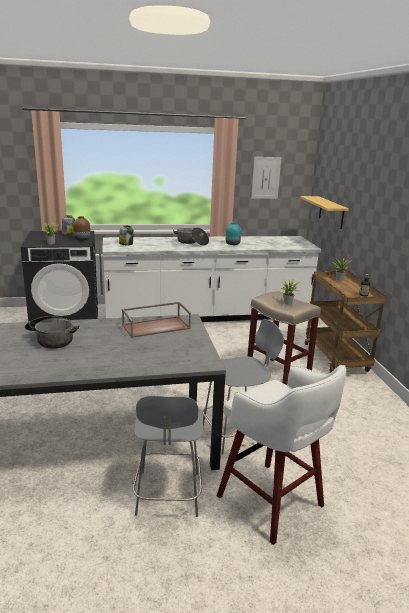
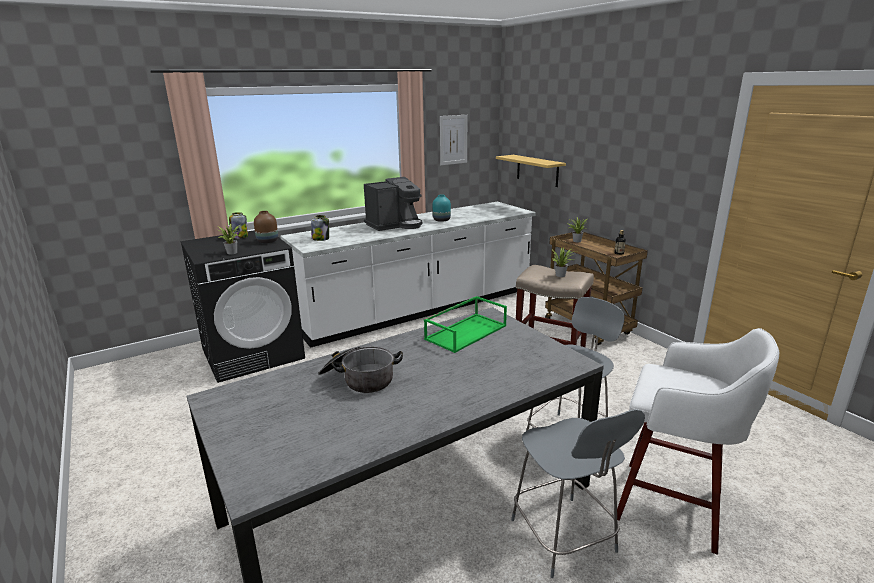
camera: 20 degrees left, 0 degrees up
(156, 326) = (466, 332): brown tray -> green tray
(191, 242) = (395, 225): cooking pot -> coffee machine

